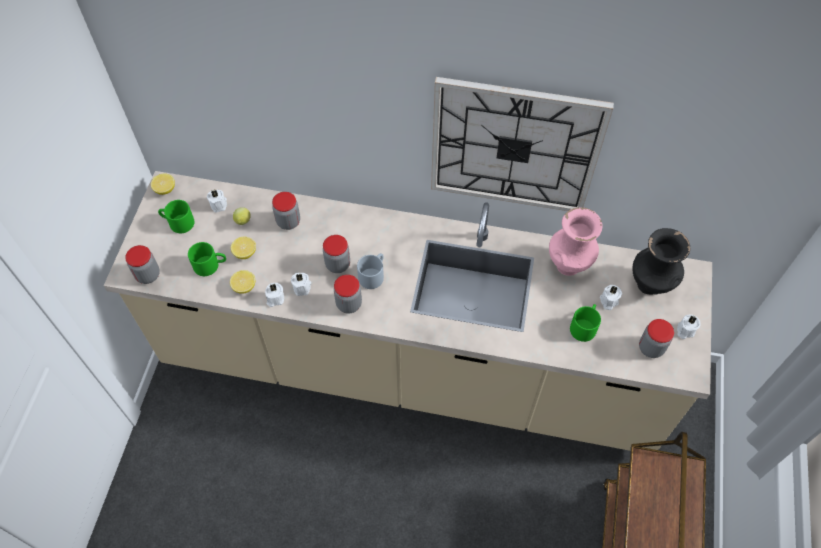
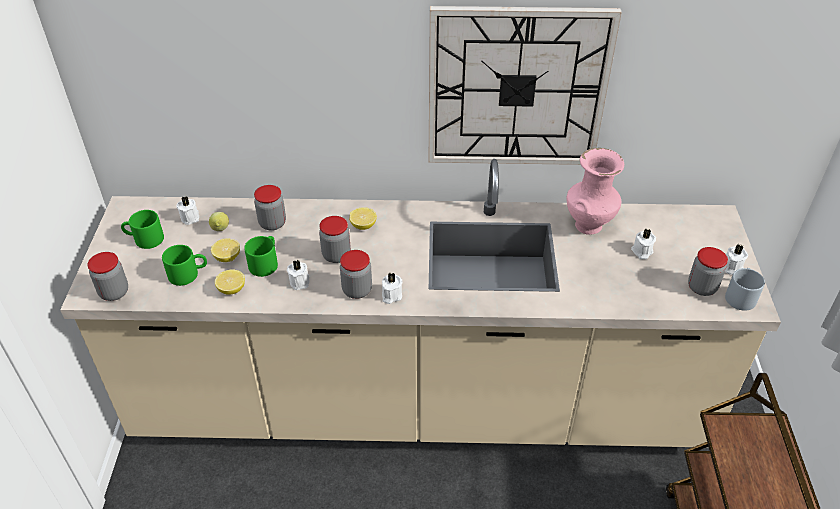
camera: 10 degrees left, 15 degrees down
(165, 189) = (126, 211): lemon -> lemon (363, 226)
(275, 298) = (270, 296): white candle -> white candle (391, 295)
(373, 274) = (378, 259): grey mug -> grey mug (740, 295)
(584, 326) = (623, 277): green mug -> green mug (265, 262)
(650, 285) = (680, 232): black vase -> none

